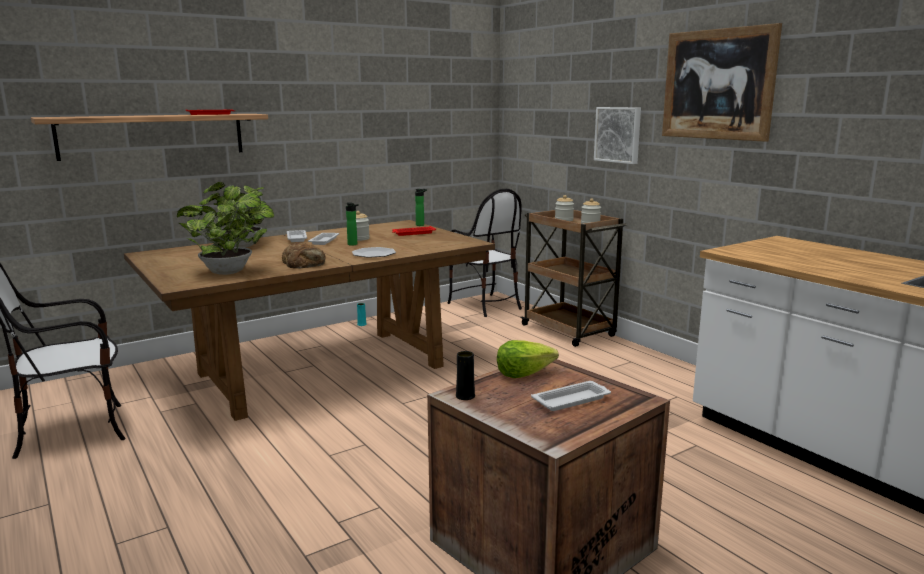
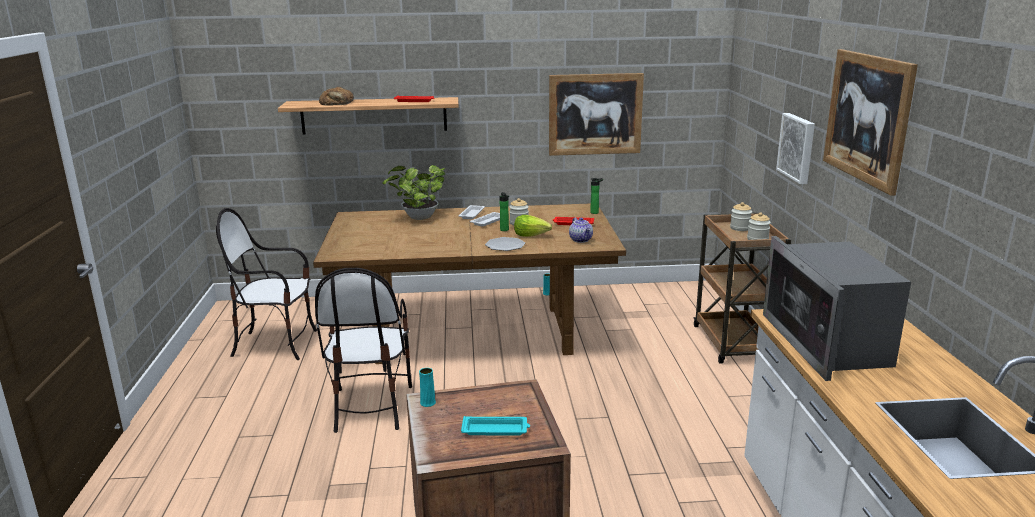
camera: 30 degrees right, 5 degrees up
(231, 272) = (379, 247): potted plant -> none
(305, 262) = (441, 246): bread -> bread (337, 102)
(391, 132) = (595, 114): none -> picture
(442, 242) = (581, 240): none -> teapot
(465, 396) = (428, 403): black vase -> turquoise vase
(484, 305) = (680, 295): chair -> chair (370, 407)
(524, 373) = (495, 394): lettuce -> lettuce (531, 235)
(572, 400) = (496, 430): white tray -> turquoise tray
(794, 259) = (827, 343): none -> microwave

